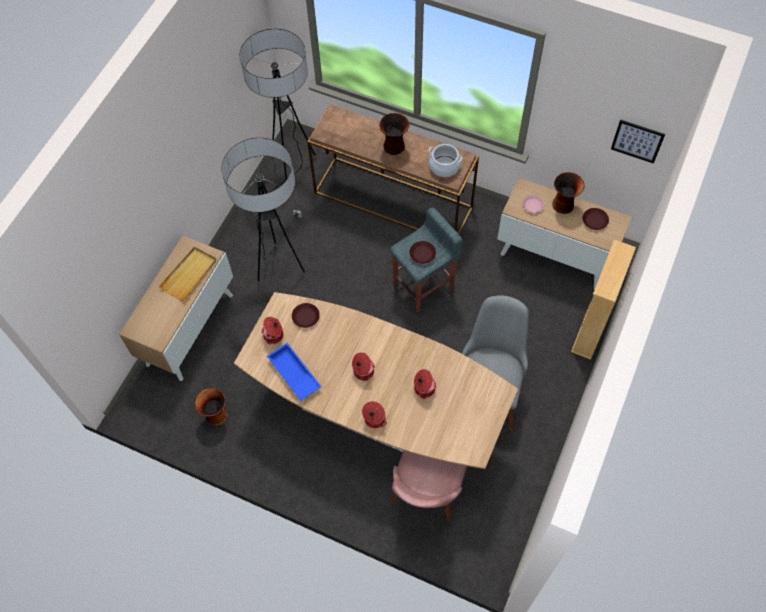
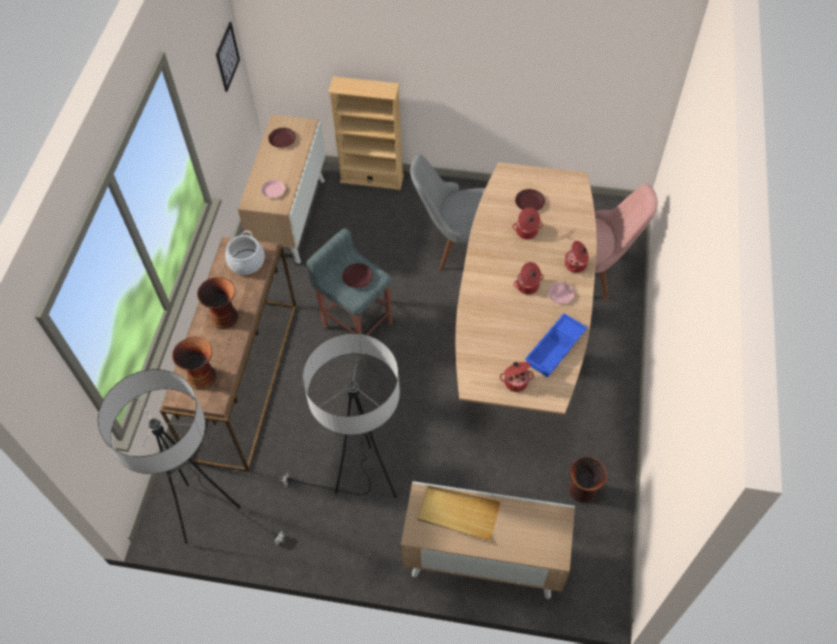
camera: 105 degrees left, 5 degrees down
(306, 317) = (481, 355): brown plate -> brown plate (529, 202)
(346, 395) = (560, 295): none -> pink plate
(564, 204) = (267, 166): vase -> vase (202, 376)

